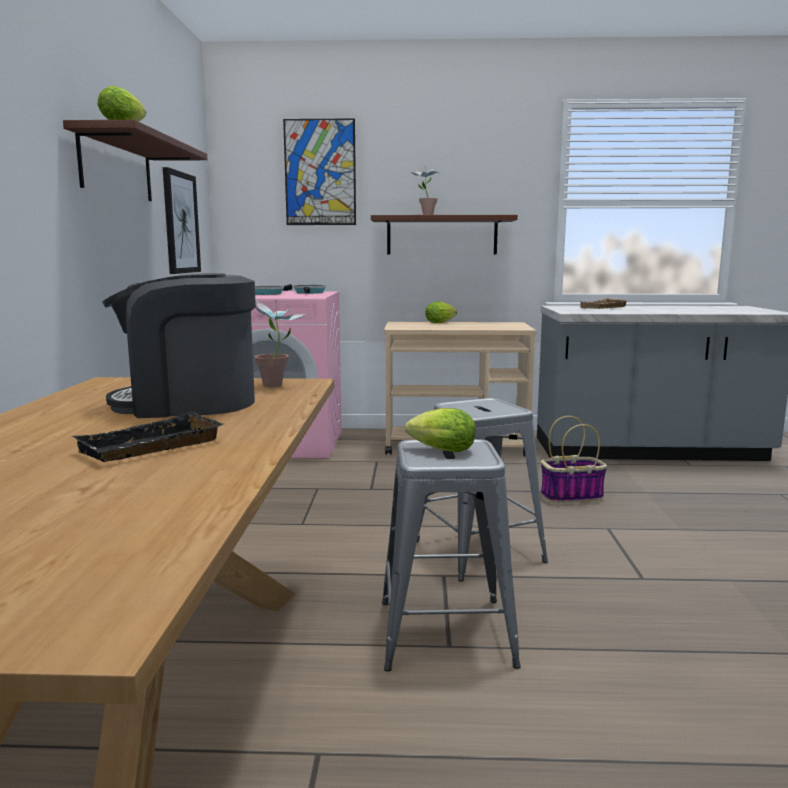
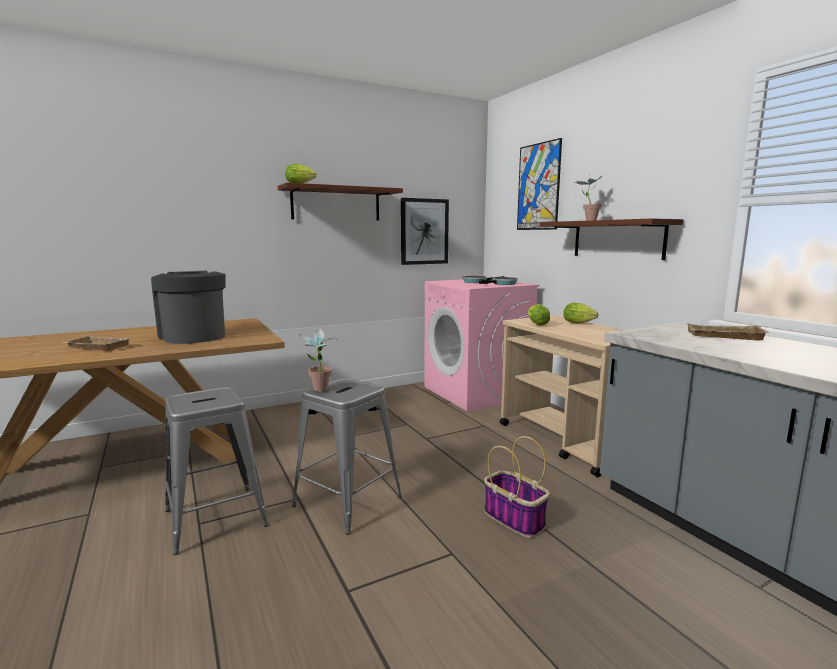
camera: 60 degrees right, 0 degrees up
(151, 448) = (96, 347): black tray -> beige tray
(278, 386) = (249, 338): potted plant -> potted plant (319, 391)
(439, 450) = (209, 397): lettuce -> lettuce (536, 324)

